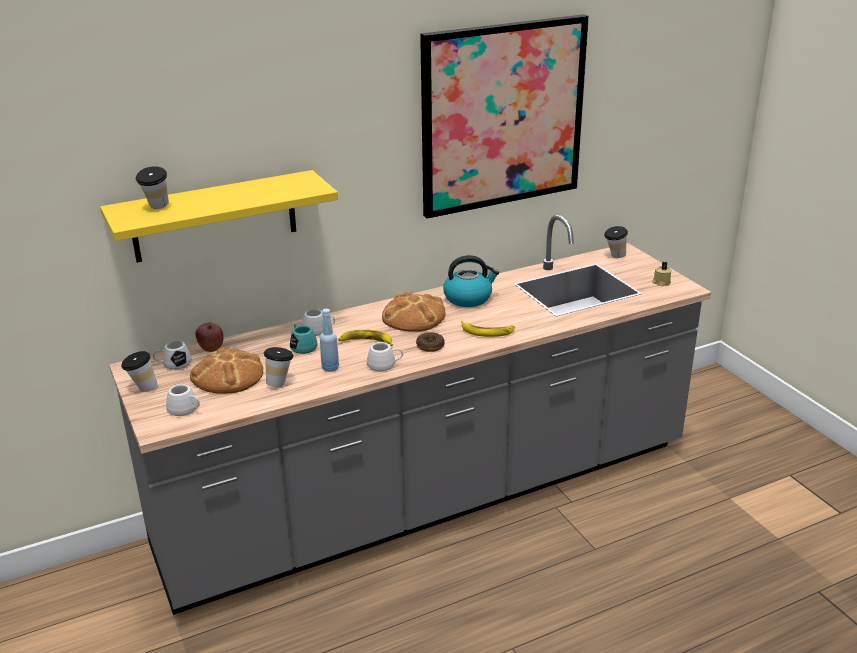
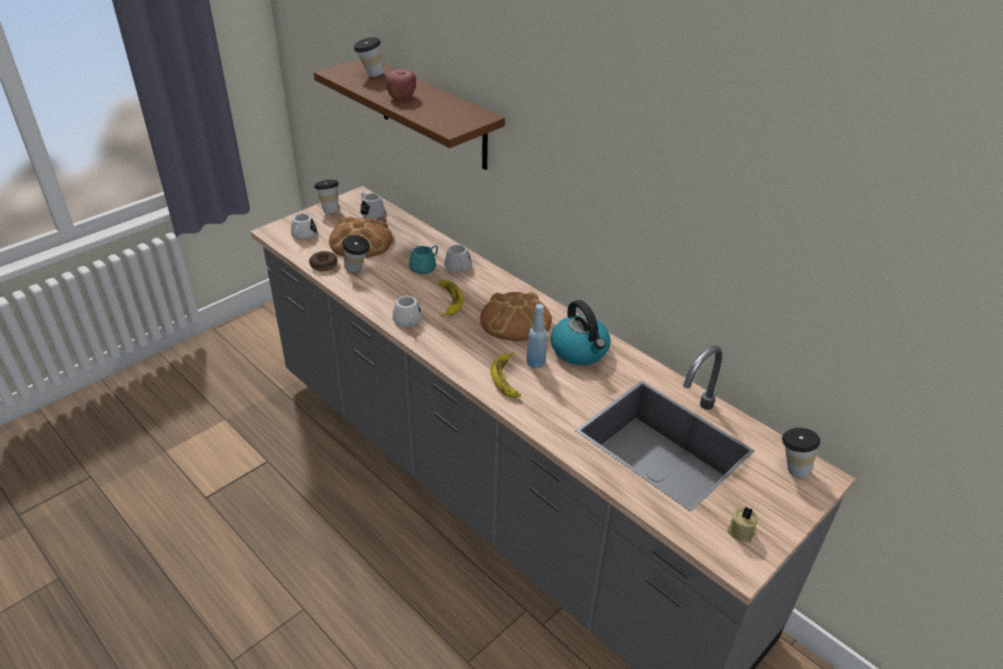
camera: 70 degrees right, 10 degrees up
(211, 348) = (403, 222): apple -> apple (401, 97)
(214, 216) = (432, 114): yellow shelf -> brown shelf
(330, 368) = (391, 290): blue bottle -> blue bottle (535, 363)
(430, 346) = (457, 343): donut -> donut (324, 265)
(502, 116) = (710, 179): picture -> none

